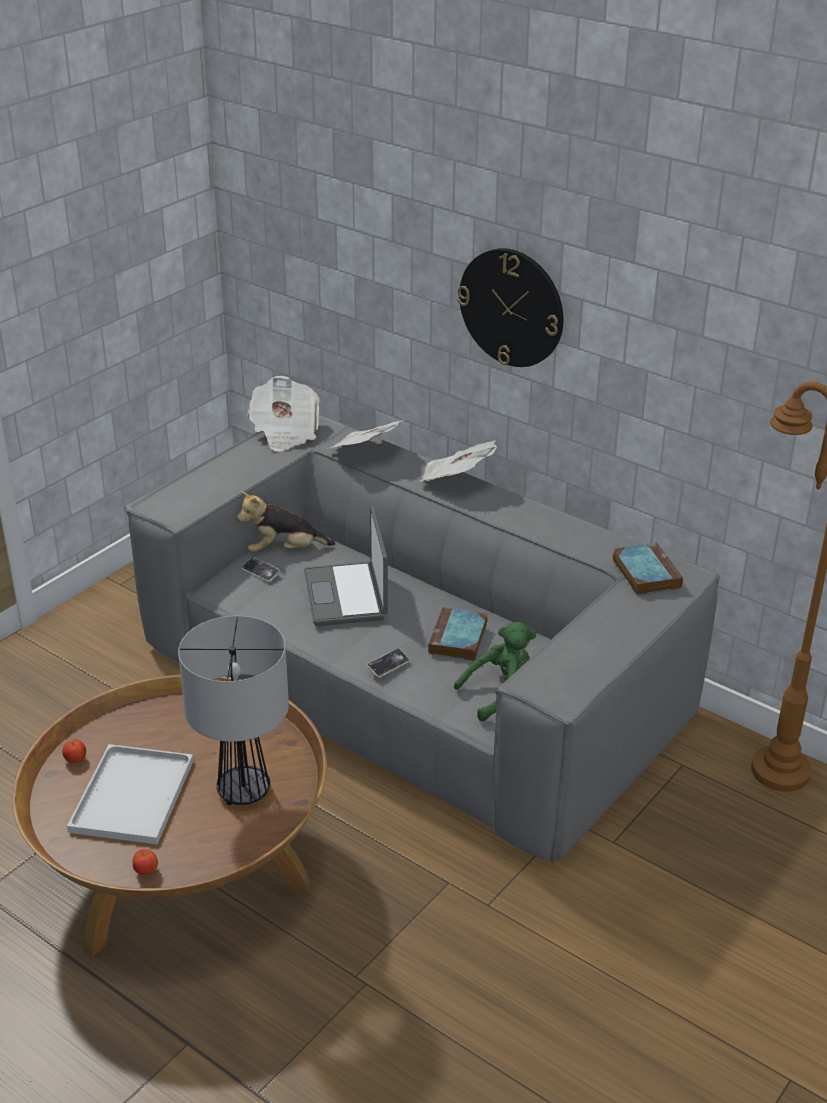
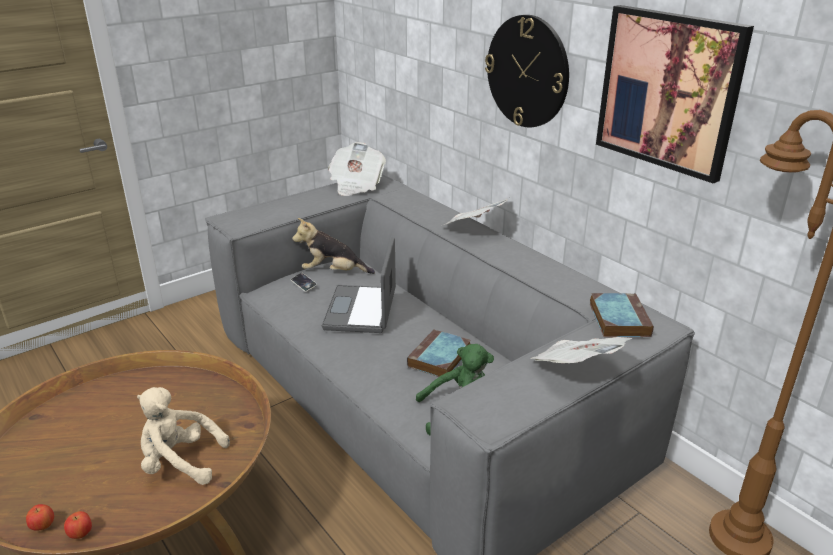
camera: 15 degrees right, 5 degrees down
(75, 760) = (63, 408): apple -> apple (81, 534)
(133, 797) = (84, 451): white tray -> none
(243, 791) = (180, 463): table lamp -> beige plush toy
(366, 452) = (411, 203): newspaper -> newspaper (576, 369)
(388, 665) = (368, 371): phone -> none
(675, 342) = (669, 91): none -> picture

